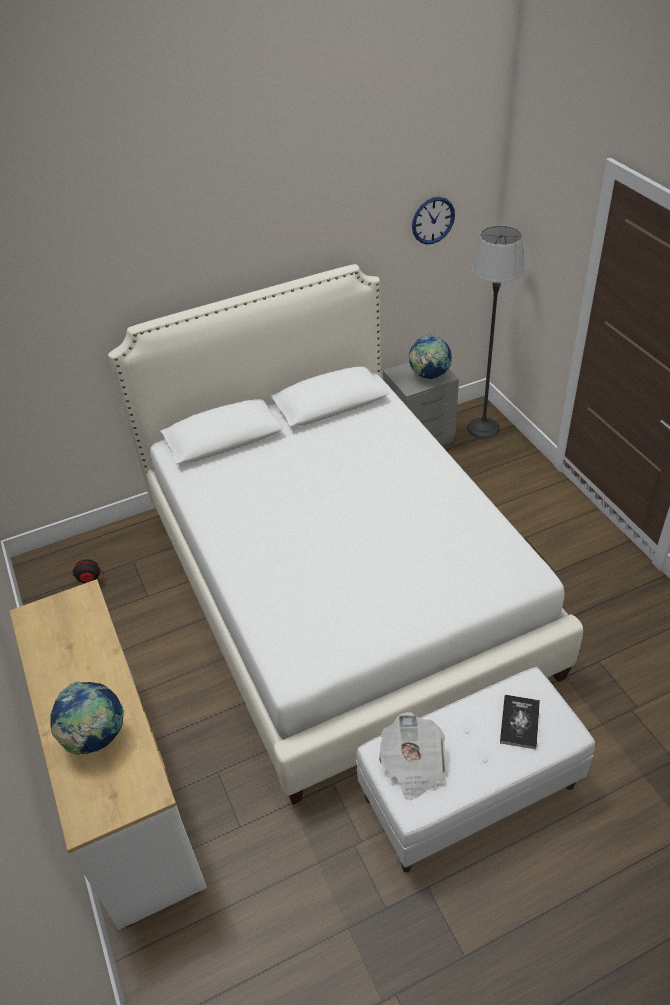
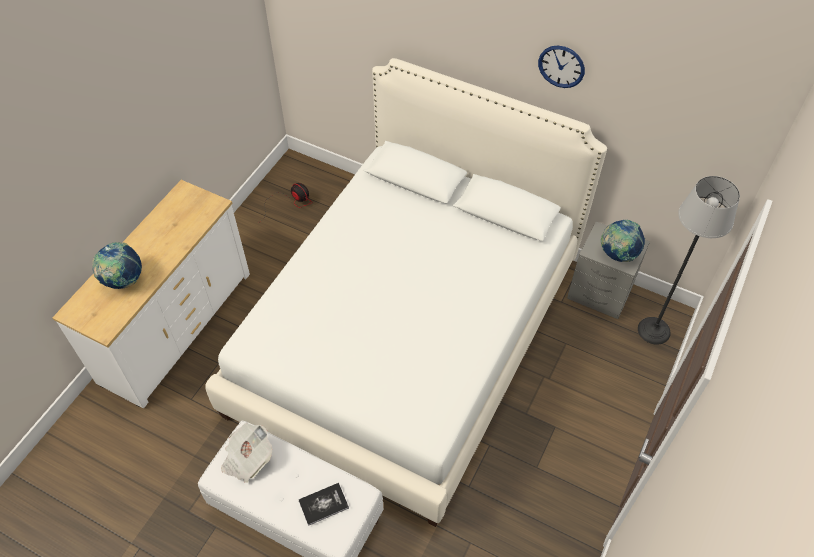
camera: 50 degrees right, 10 degrees up
(433, 220) = (686, 136): wall clock -> wall clock (561, 66)

